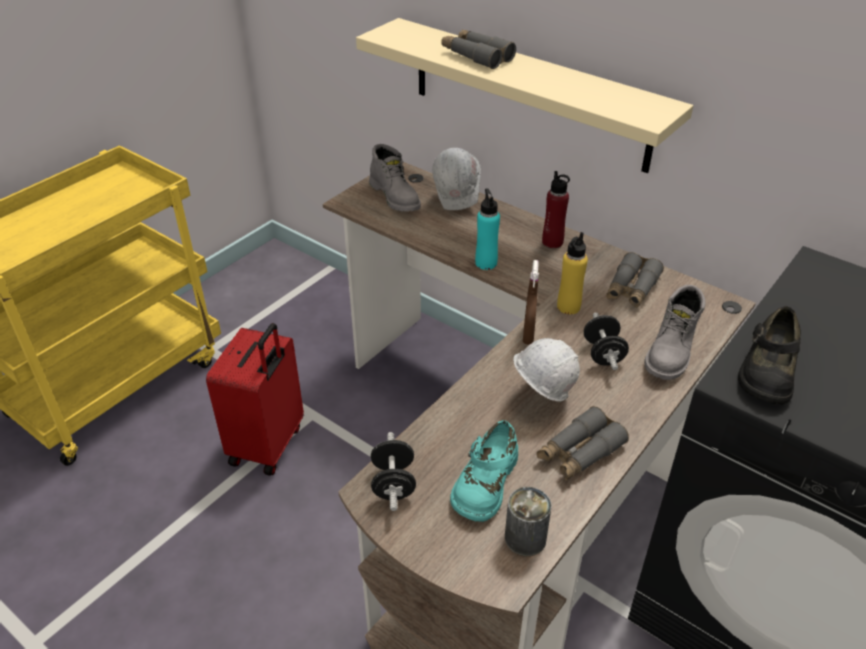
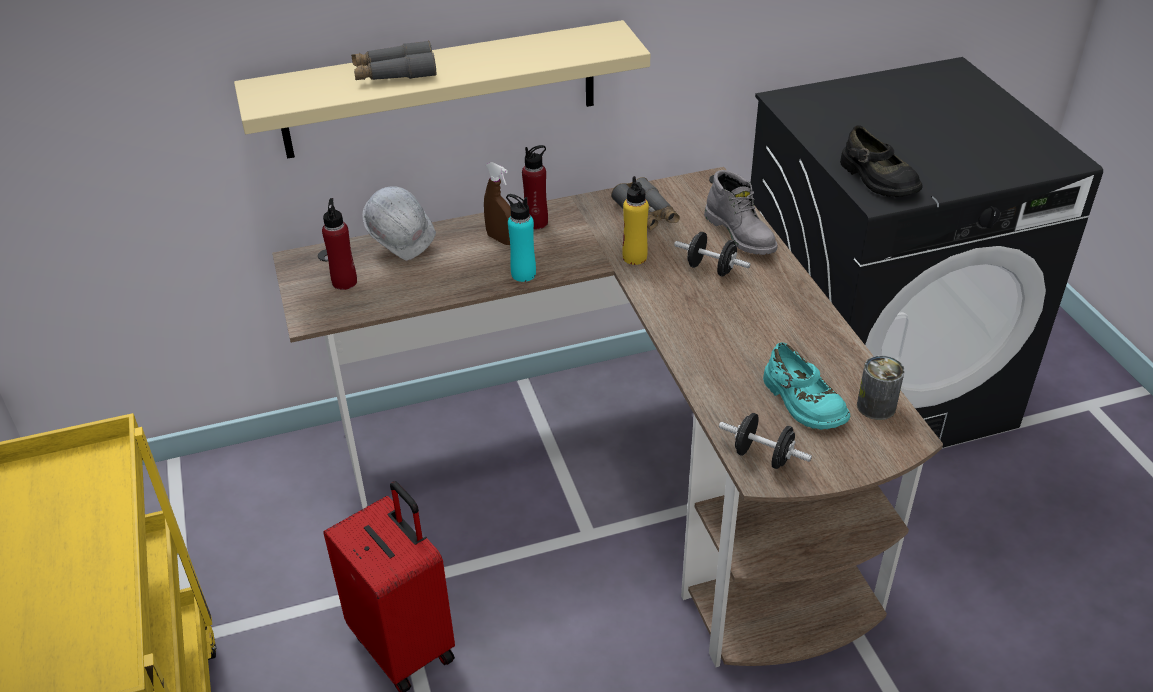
camera: 55 degrees left, 0 degrees up
(396, 197) = (344, 282): grey boot -> red bottle
(528, 335) = (649, 296): brown spray bottle -> brown spray bottle (501, 239)
(540, 397) = (732, 326): white hard hat -> none
(579, 452) = (810, 336): grey binoculars -> none

